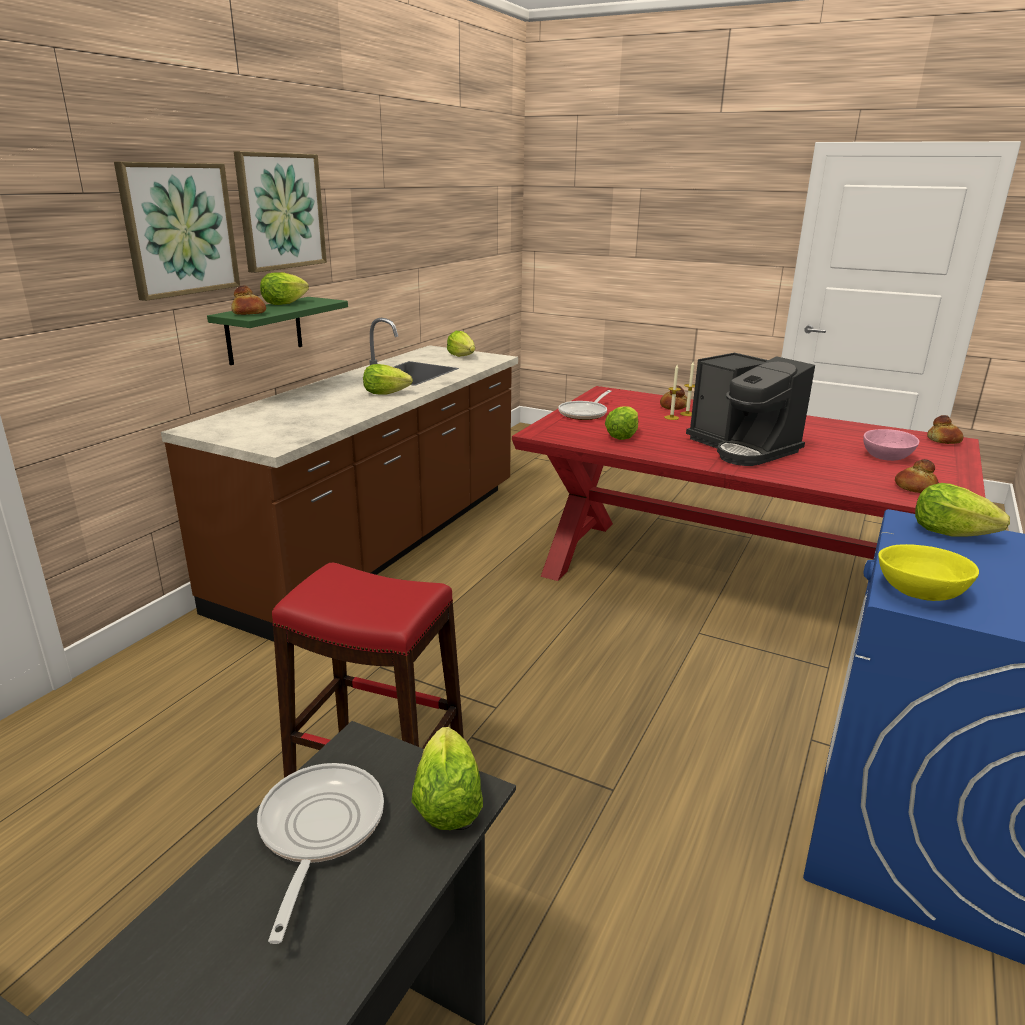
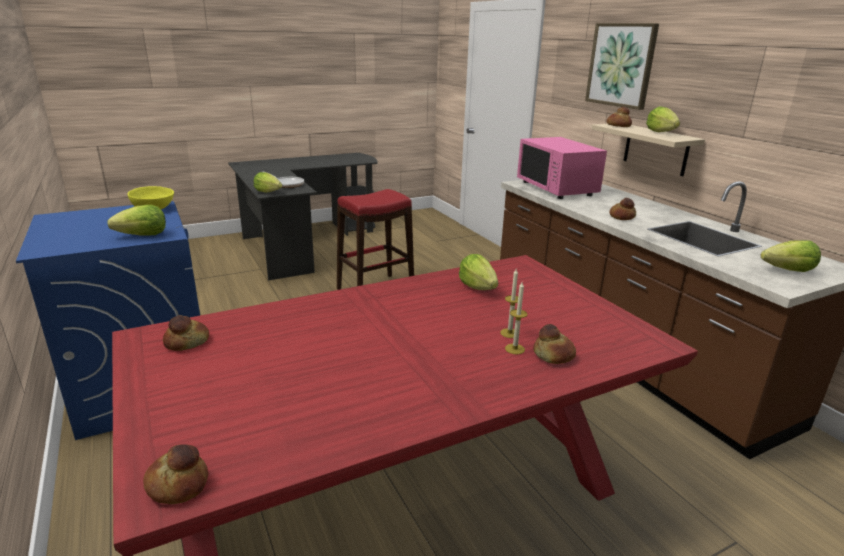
camera: 125 degrees right, 0 degrees up
(264, 330) = (655, 149): green shelf -> beige shelf
(280, 211) = (701, 62): picture -> none
(282, 426) = (557, 188): none -> pink microwave
(385, 393) = (622, 217): lettuce -> bread
(585, 413) = (565, 298): frying pan -> none
(742, 448) = (380, 321): coffee machine -> none
(886, 457) = (240, 384): pink bowl -> none

